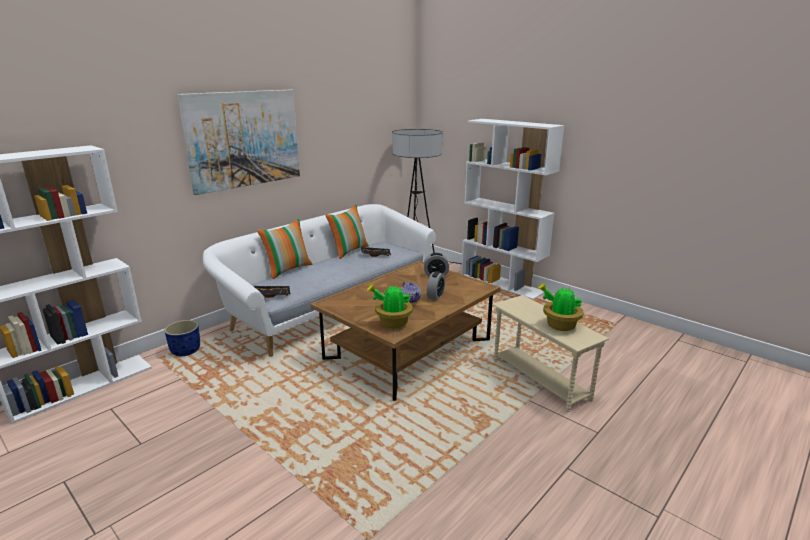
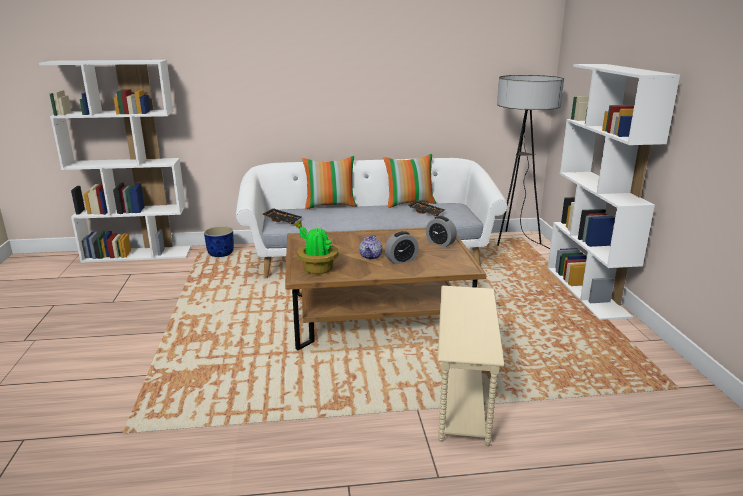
camera: 40 degrees right, 0 degrees up
(244, 139) = (310, 68): picture -> none
(559, 325) = (469, 329): potted plant -> none

